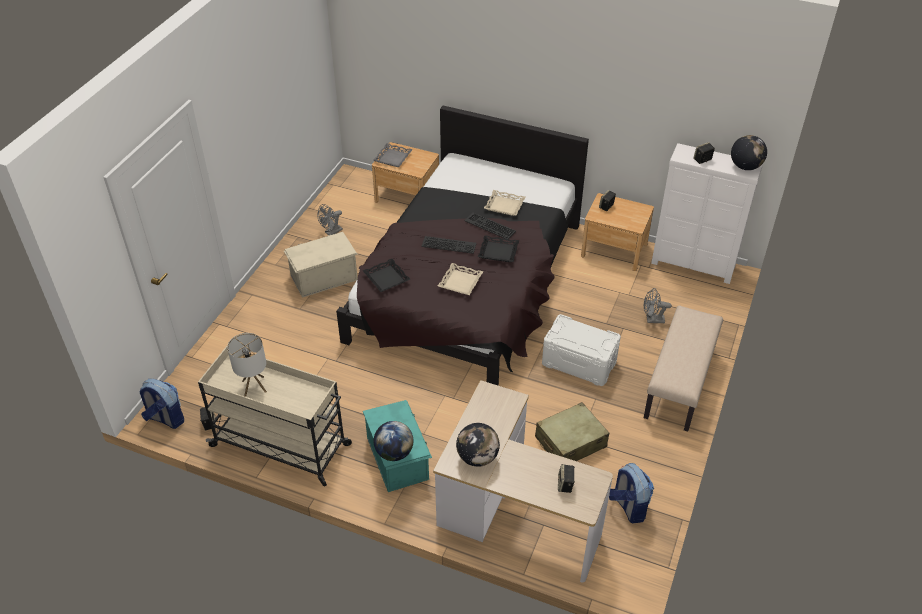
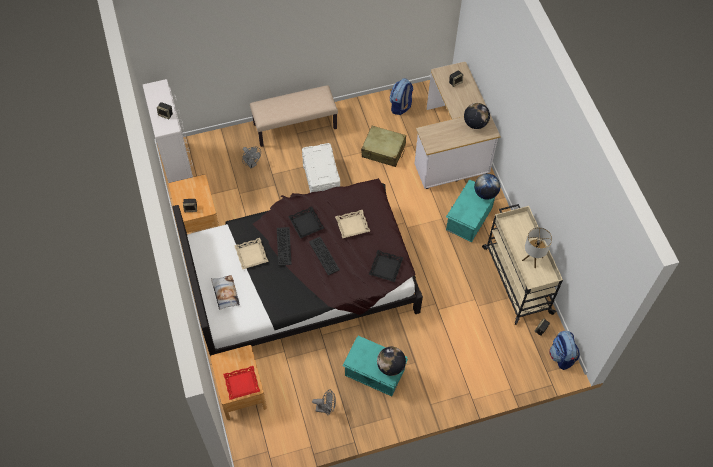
camera: 130 degrees left, 15 degrees up
(323, 277) = (374, 373): beige storage box -> turquoise storage box
(393, 158) = (242, 383): grey tray -> red tray
(482, 174) = (225, 293): none -> pillow
(745, 166) = (155, 90): globe -> globe (390, 366)

